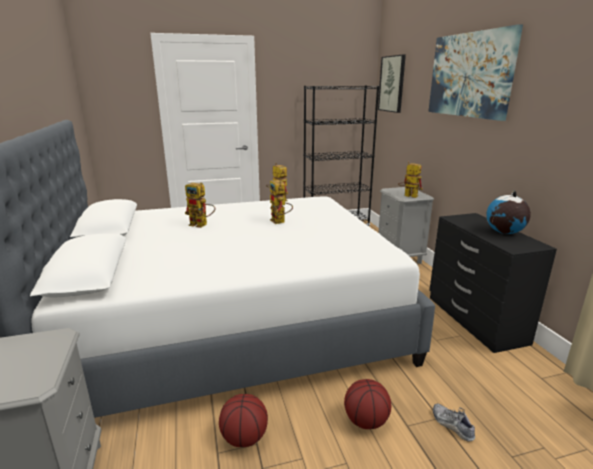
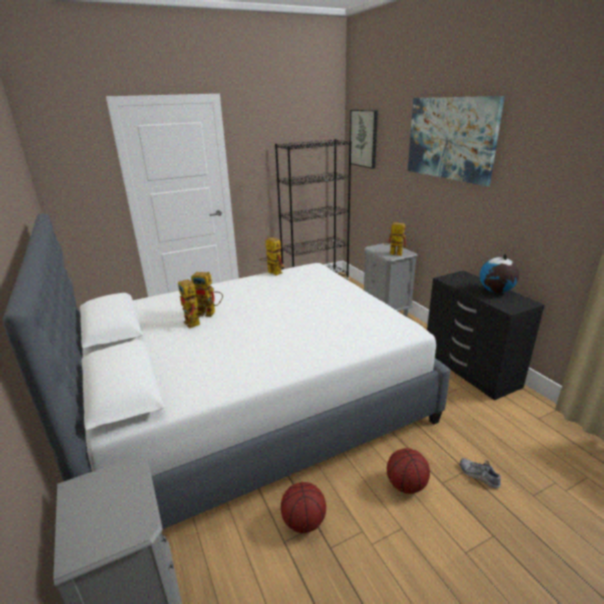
camera: 10 degrees left, 5 degrees up
(280, 222) = (288, 301): toy robot -> toy robot (195, 324)

